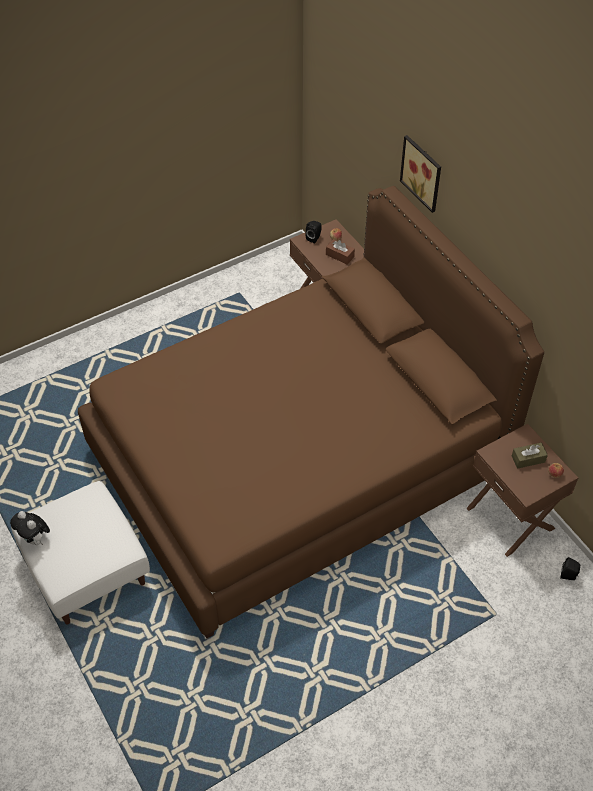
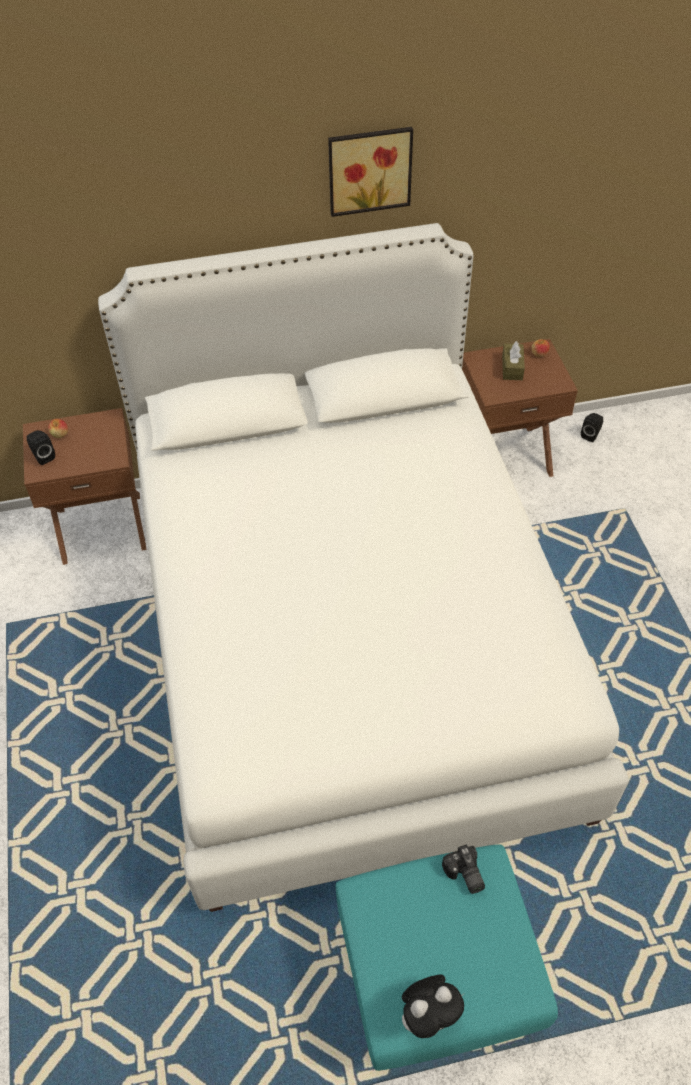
camera: 70 degrees left, 0 degrees up
(87, 569) = (437, 971): white ottoman -> turquoise ottoman
(117, 537) = (464, 875): none -> camera
(297, 463) = (347, 638): brown bed -> white bed
(340, 255) = (96, 439): brown tissue box -> none
(423, 172) = (170, 203): picture -> picture (369, 169)

